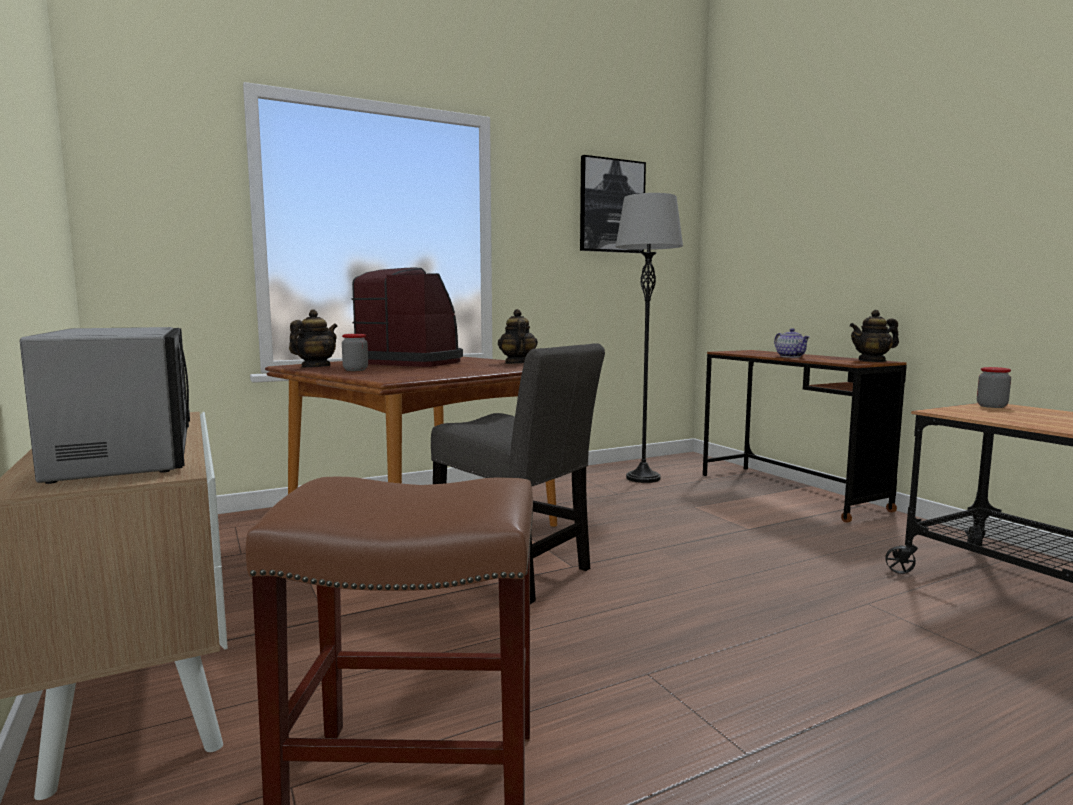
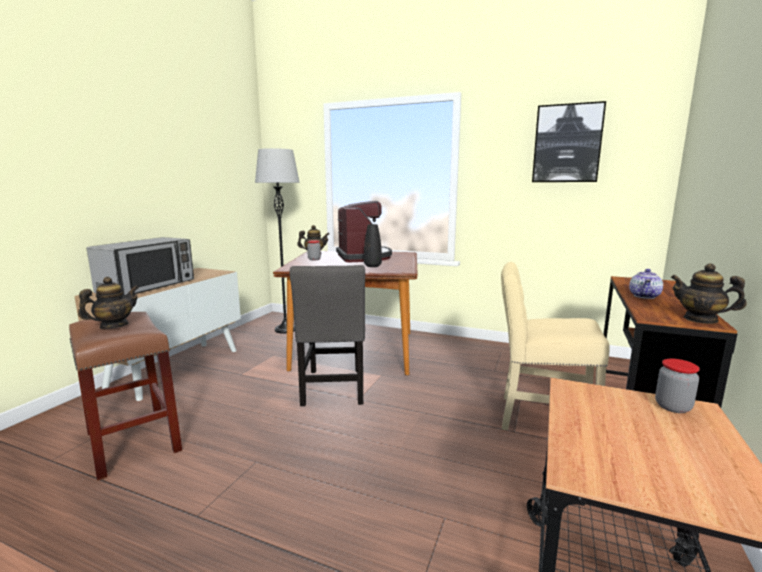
camera: 50 degrees right, 5 degrees up
(482, 366) = (372, 266): none -> black vase
(517, 363) = (402, 266): teapot -> teapot (114, 326)
(643, 478) = (542, 367): grey floor lamp -> grey floor lamp (285, 329)
(737, 512) = (540, 418): none -> beige chair

